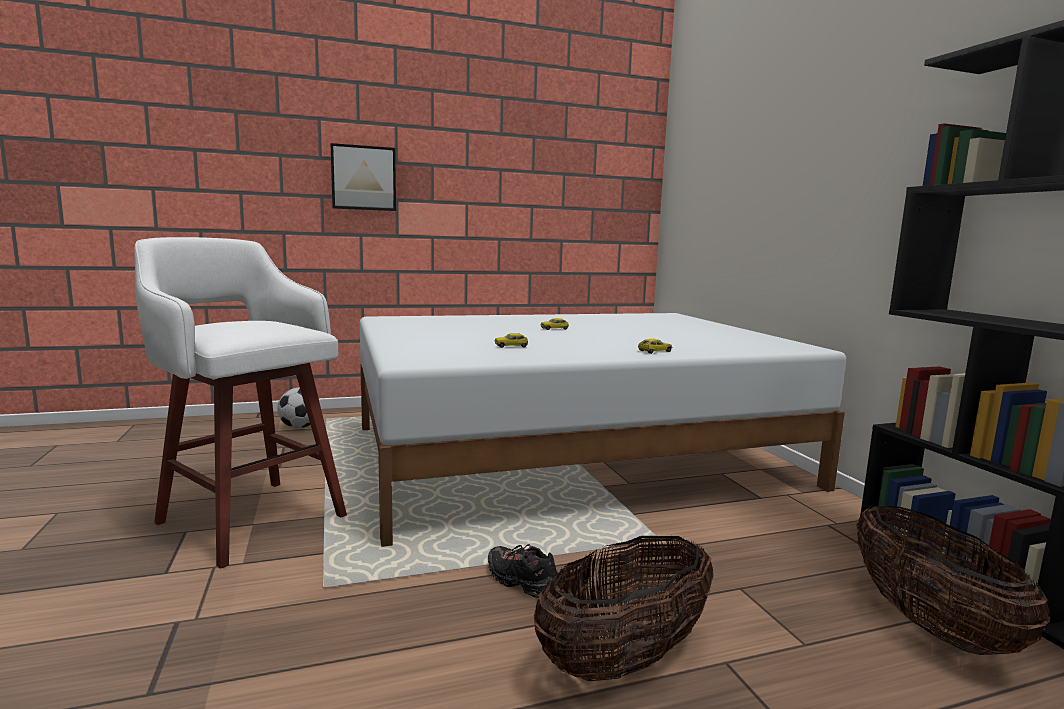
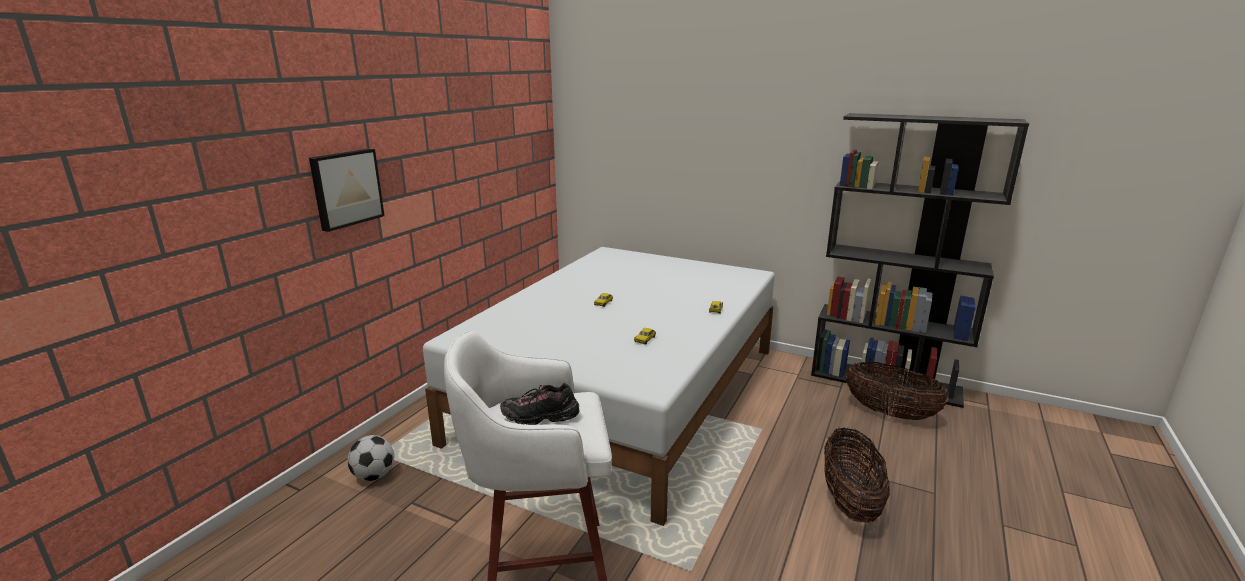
camera: 45 degrees left, 10 degrees up
(522, 582) = (757, 495): black shoe -> black shoe (541, 417)

